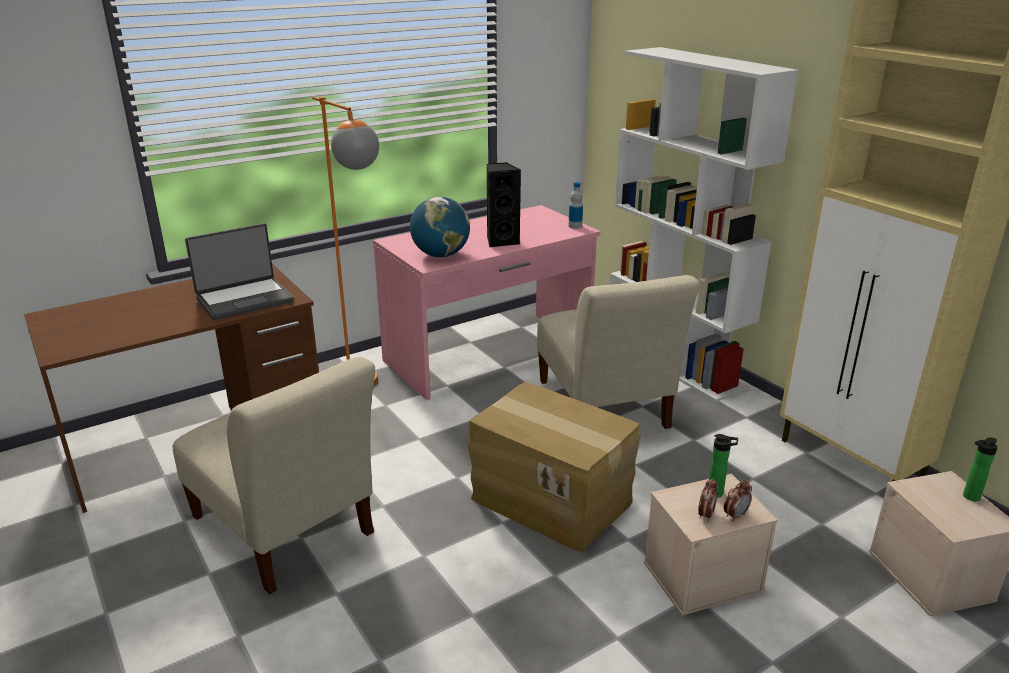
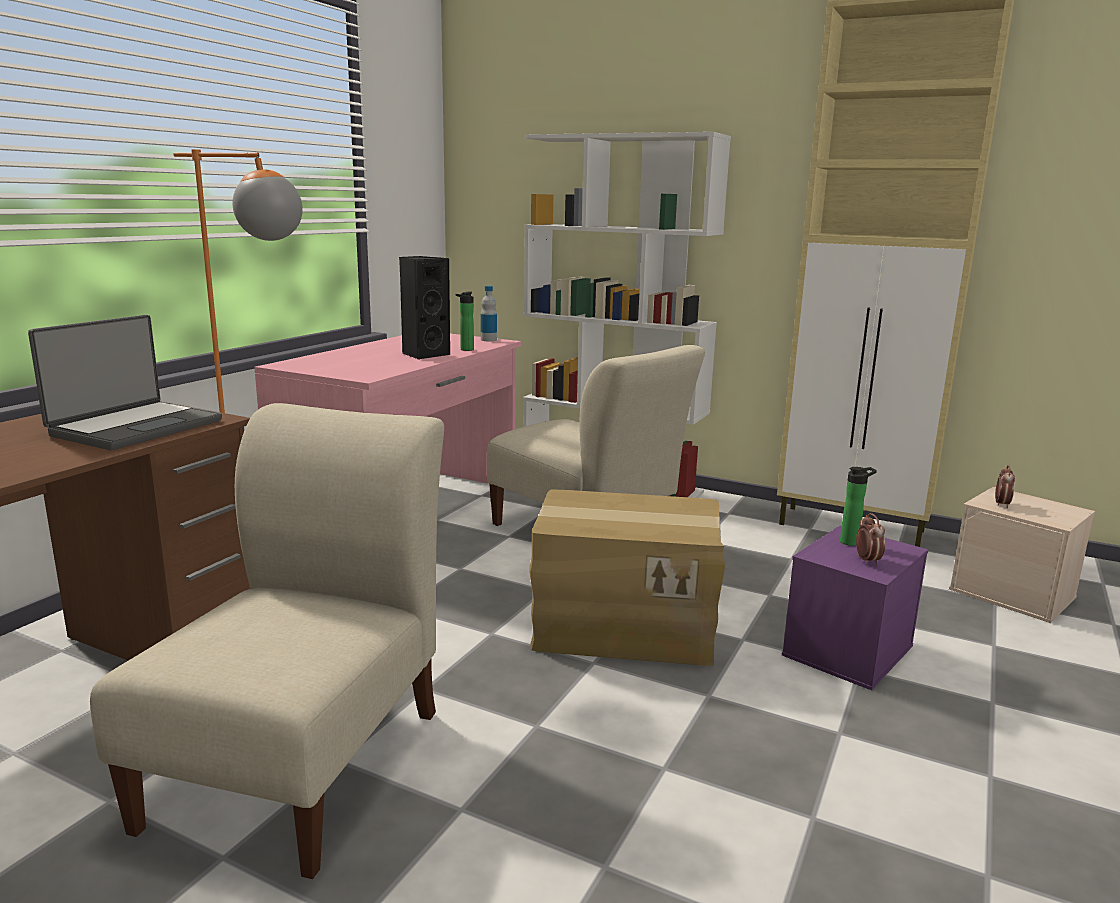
camera: 30 degrees left, 10 degrees down
(285, 530) = (305, 759): beige chair -> beige chair turned 90 degrees counterclockwise
(440, 255) = (368, 369): globe -> none
(702, 576) = (847, 649): beige storage box -> purple storage box
(735, 516) = (892, 555): alarm clock -> alarm clock (1001, 504)
(969, 497) = (1032, 500): bottle -> bottle (465, 350)

